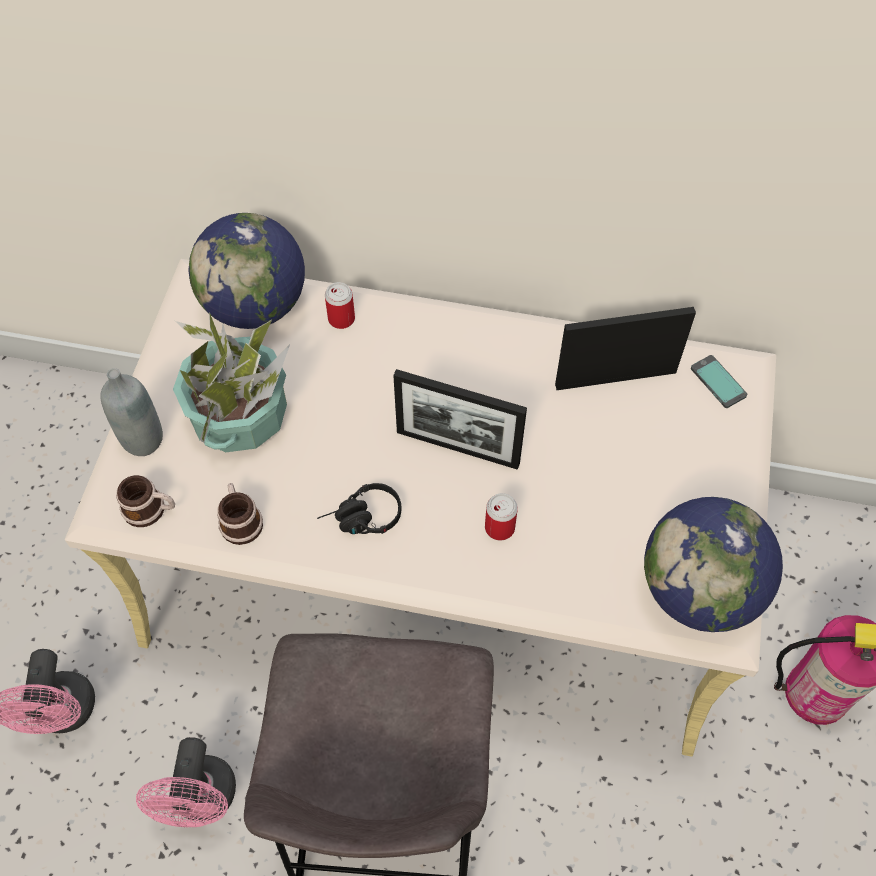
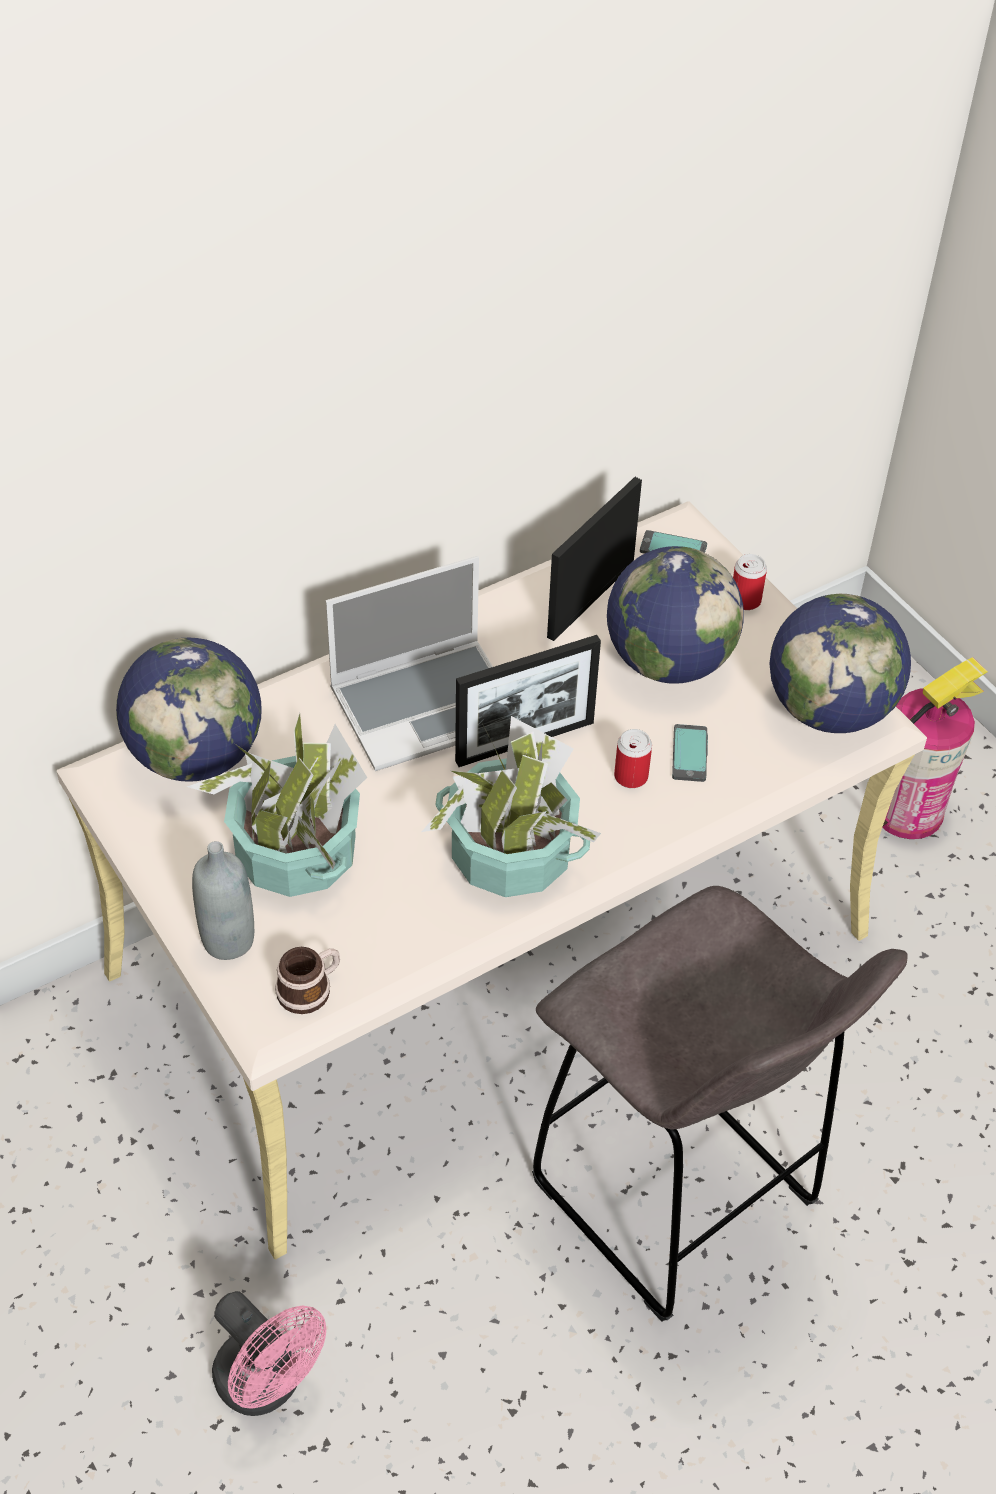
camera: 45 degrees left, 10 degrees down
(202, 801) = (499, 1333): pink fan -> none
(240, 520) = (405, 934): mug -> none
(341, 319) = (294, 711): can -> can (745, 600)
(361, 520) = (511, 855): black headphones -> potted plant
(425, 374) = (427, 705): none -> laptop
(558, 543) = (690, 754): none -> phone
(620, 464) = (668, 662): none -> globe

